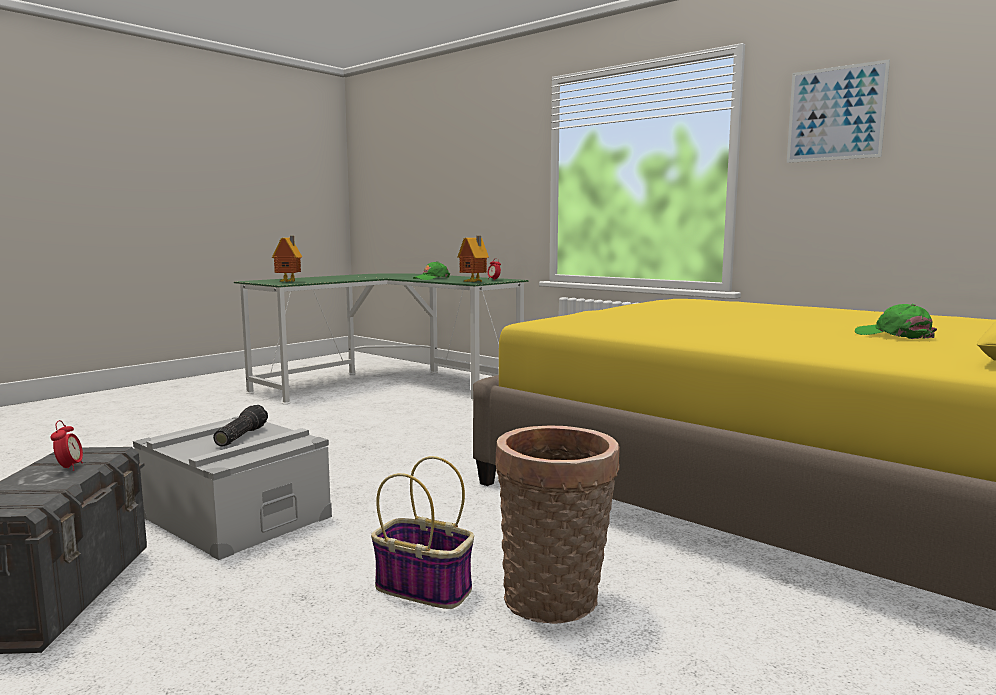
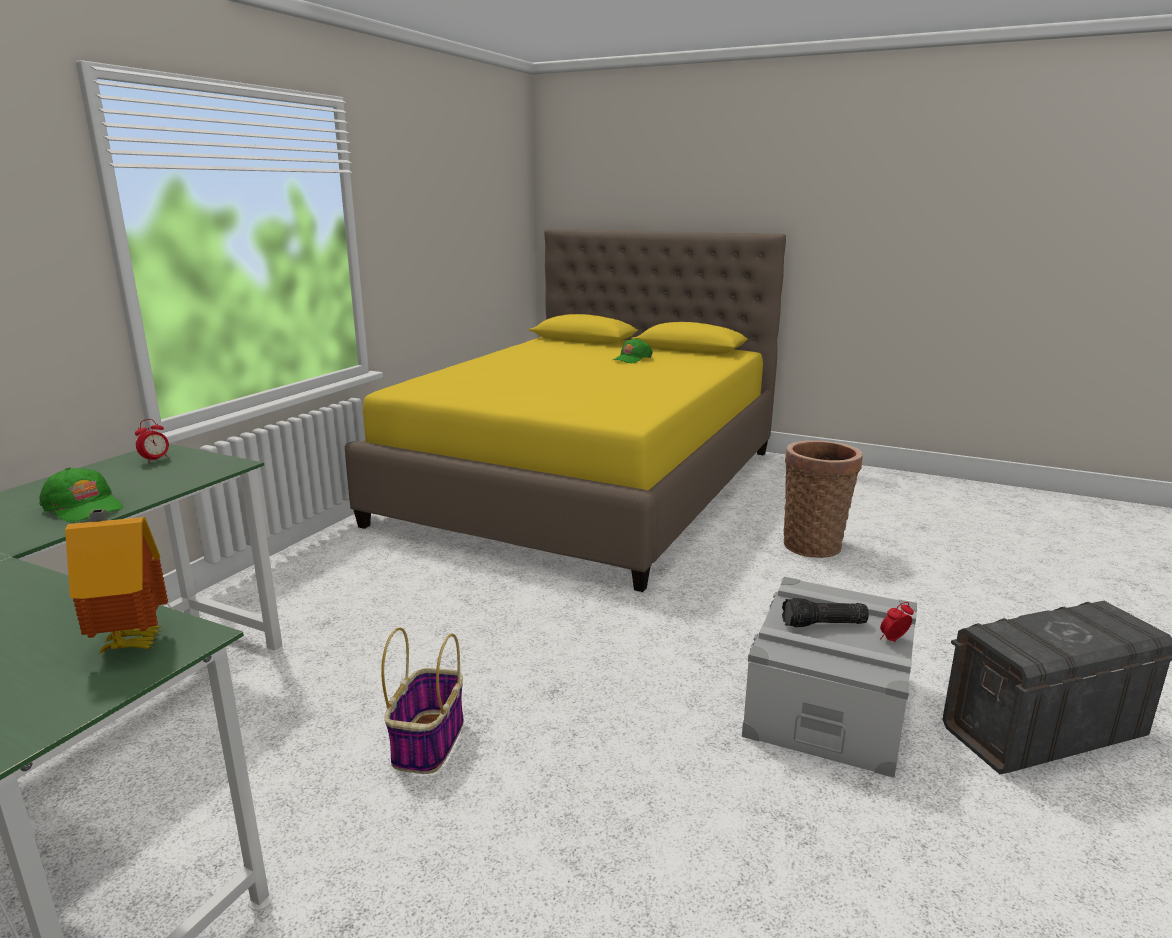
camera: 105 degrees left, 10 degrees up
(69, 468) = (1040, 630): alarm clock -> alarm clock (893, 640)
(425, 588) = (842, 582): basket -> basket (428, 741)
(474, 282) = (228, 465): toy house -> none
(835, 113) = (412, 189): picture -> none

